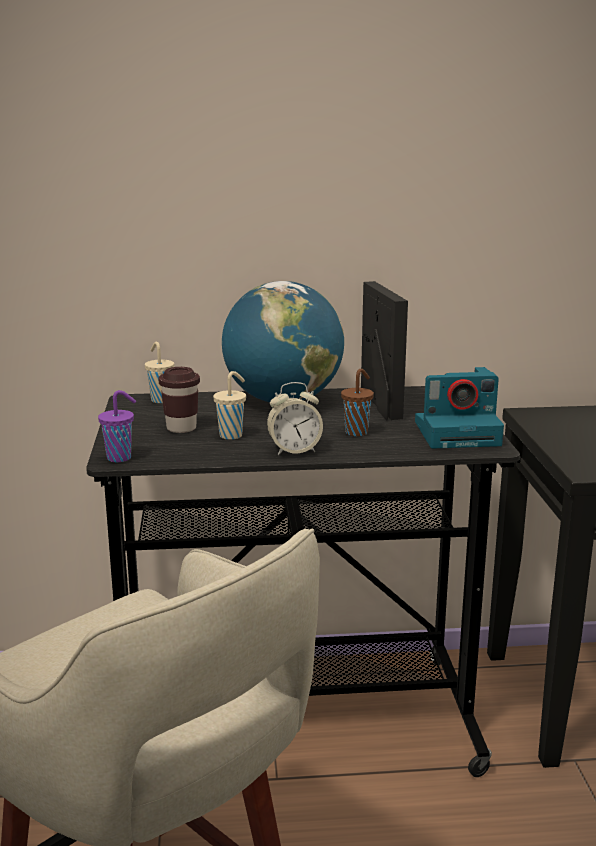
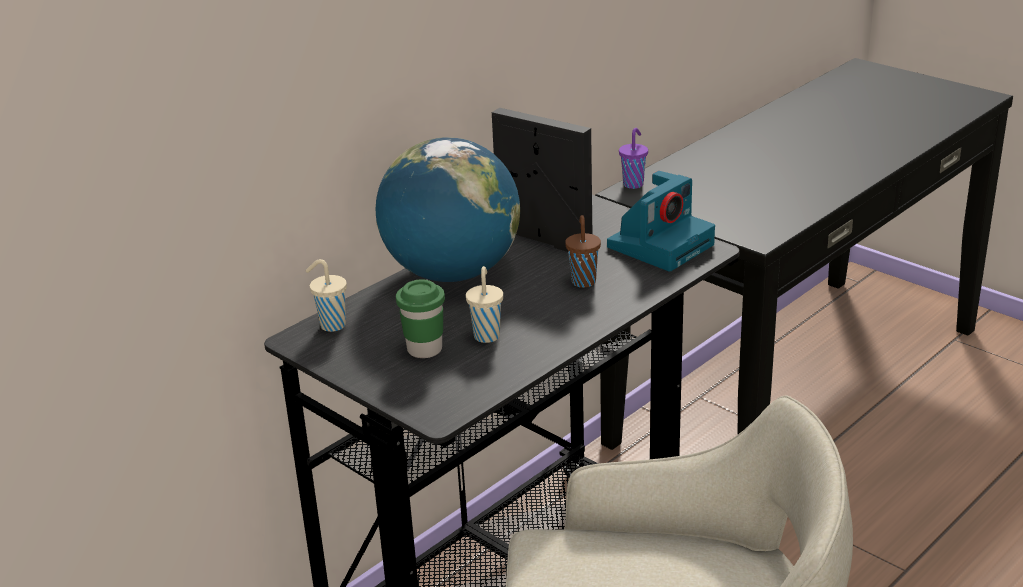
camera: 40 degrees left, 10 degrees up
(120, 458) = (440, 410): purple cup -> purple cup (633, 184)
(181, 428) = (424, 349): brown cup -> green cup
(294, 450) = (571, 326): alarm clock -> none

